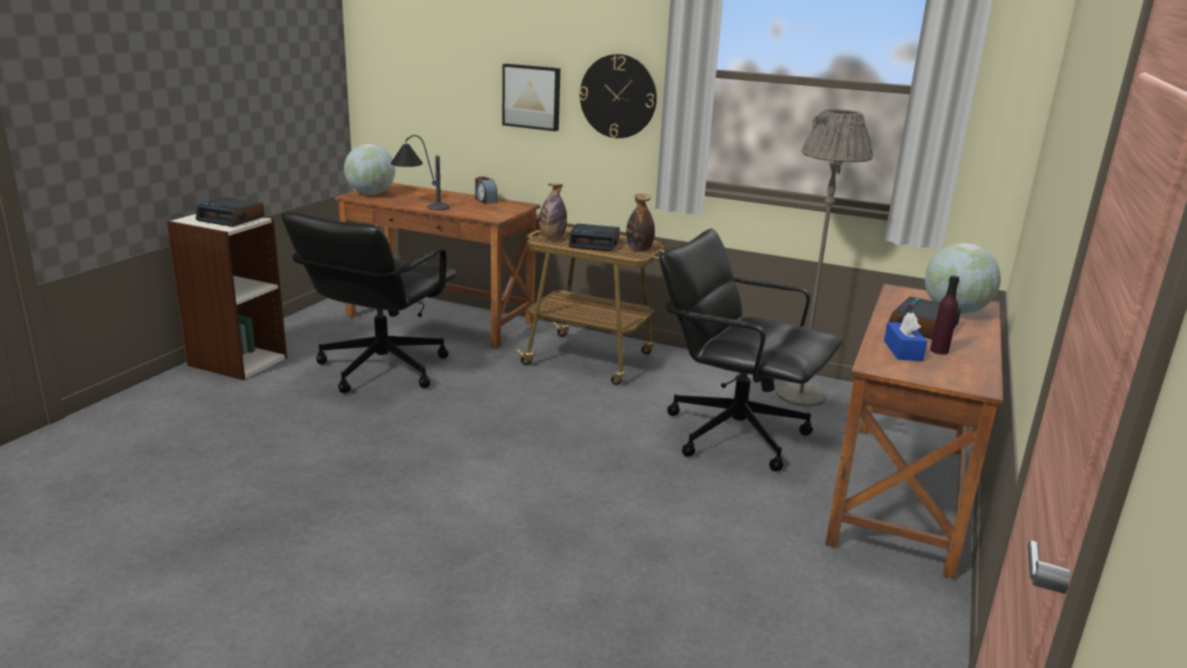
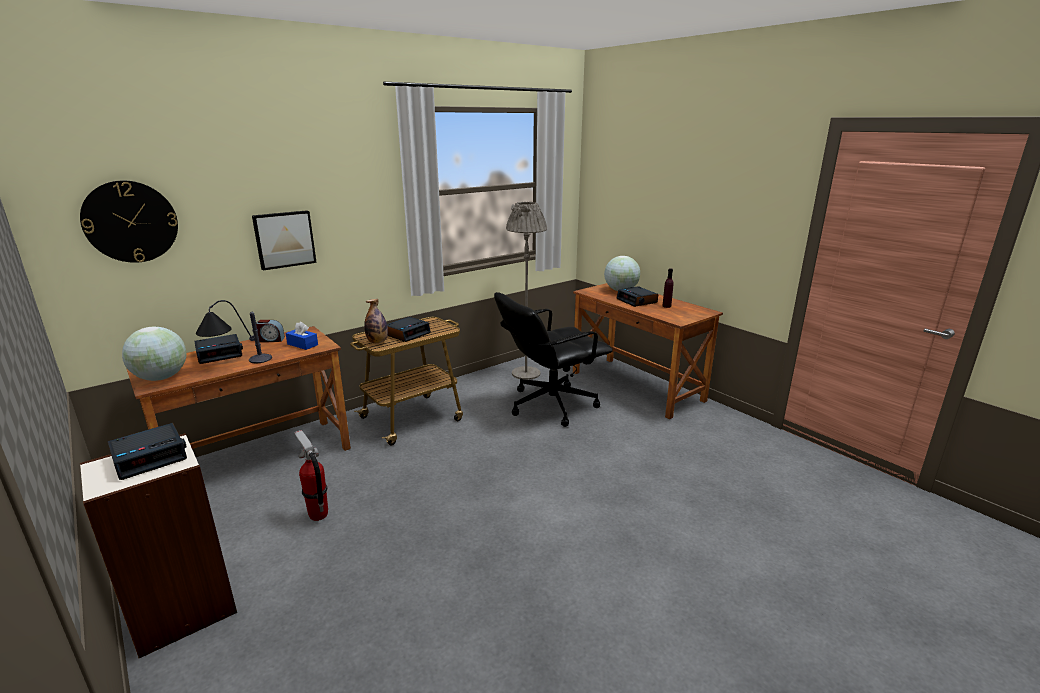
camera: 60 degrees left, 0 degrees up
(380, 369) = (318, 514): black office chair -> fire extinguisher
(435, 195) = (220, 353): none -> alarm clock
(618, 96) = (360, 223): wall clock -> wall clock (130, 222)
(639, 249) = (435, 325): bottle -> none
(903, 350) = (663, 311): blue tissue box -> blue tissue box (302, 344)

